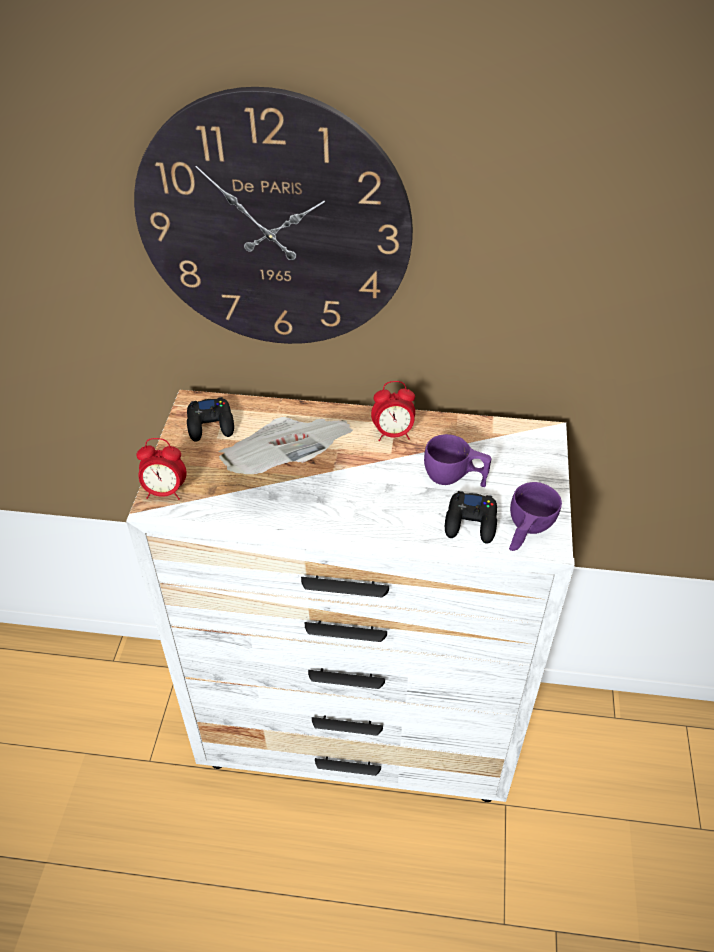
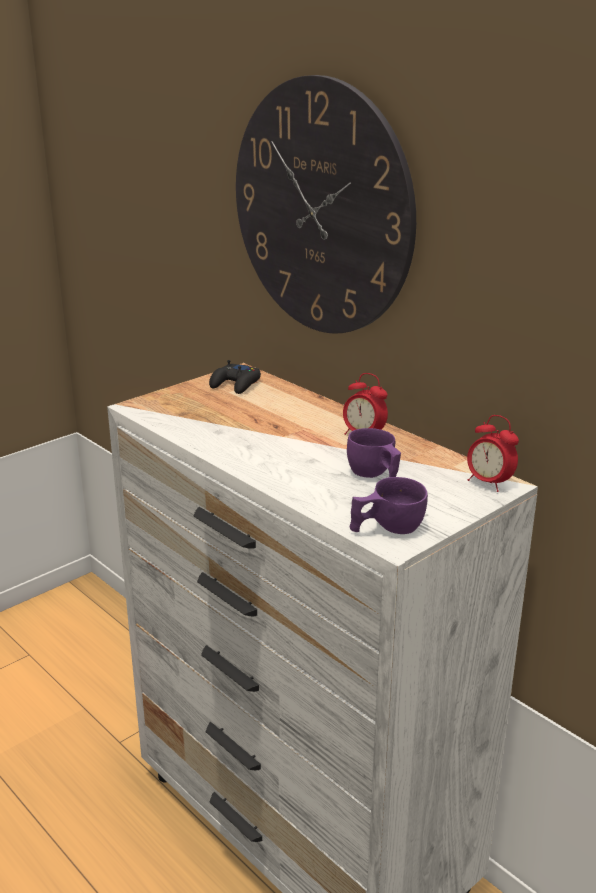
camera: 40 degrees right, 20 degrees down
(165, 492) = (152, 403): alarm clock -> alarm clock (488, 483)
(285, 467) = (251, 421): newspaper -> none
(471, 522) = (346, 504): black game controller -> none

